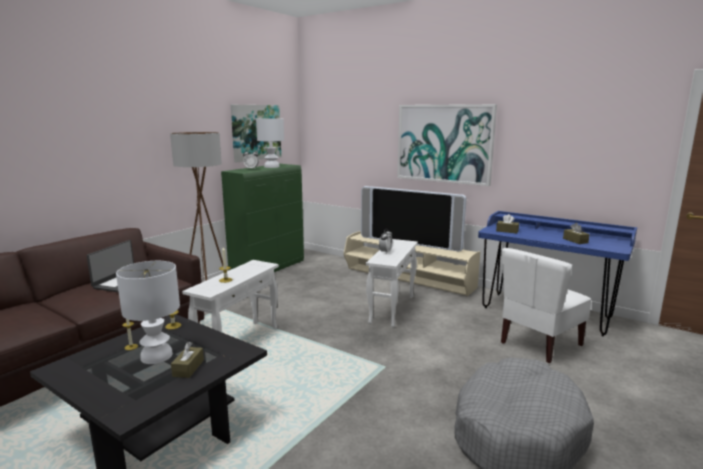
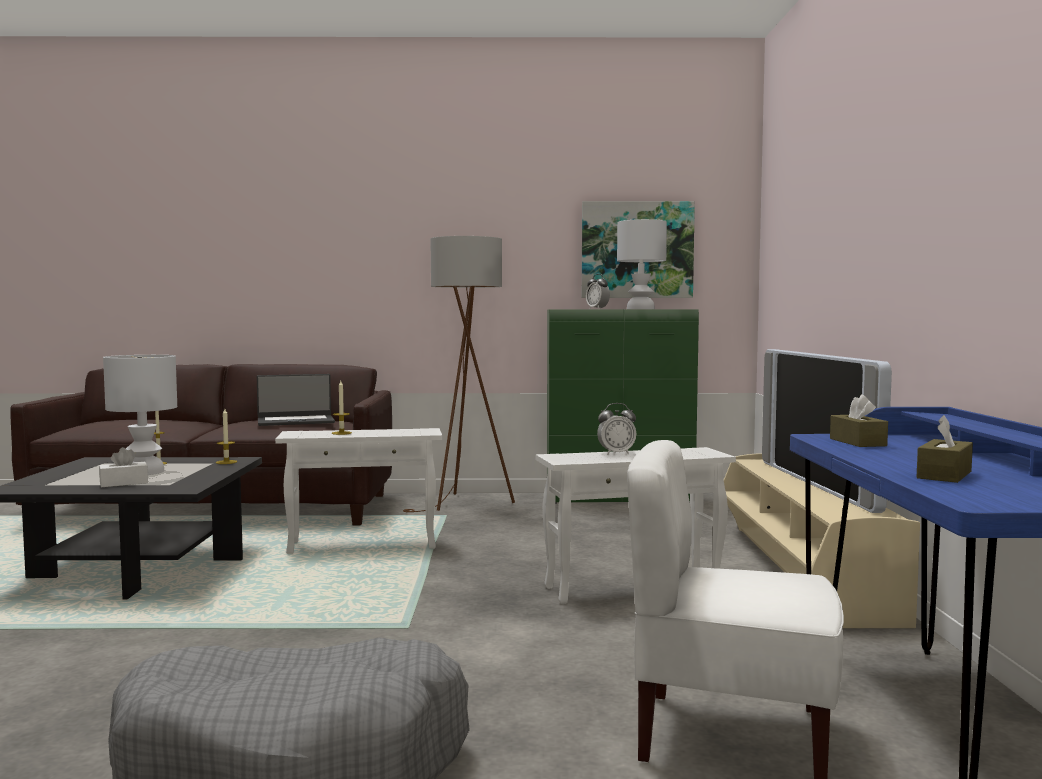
camera: 55 degrees right, 10 degrees down
(188, 368) = (124, 483): brown tissue box -> white tissue box
(444, 143) = (888, 239): picture -> none

